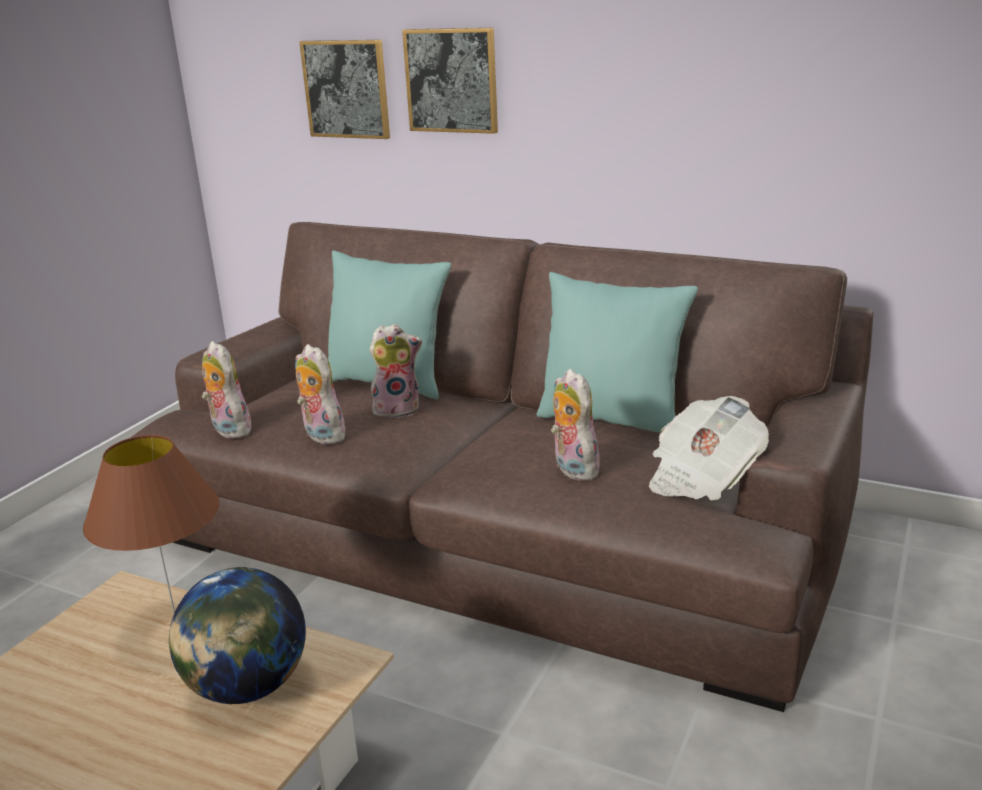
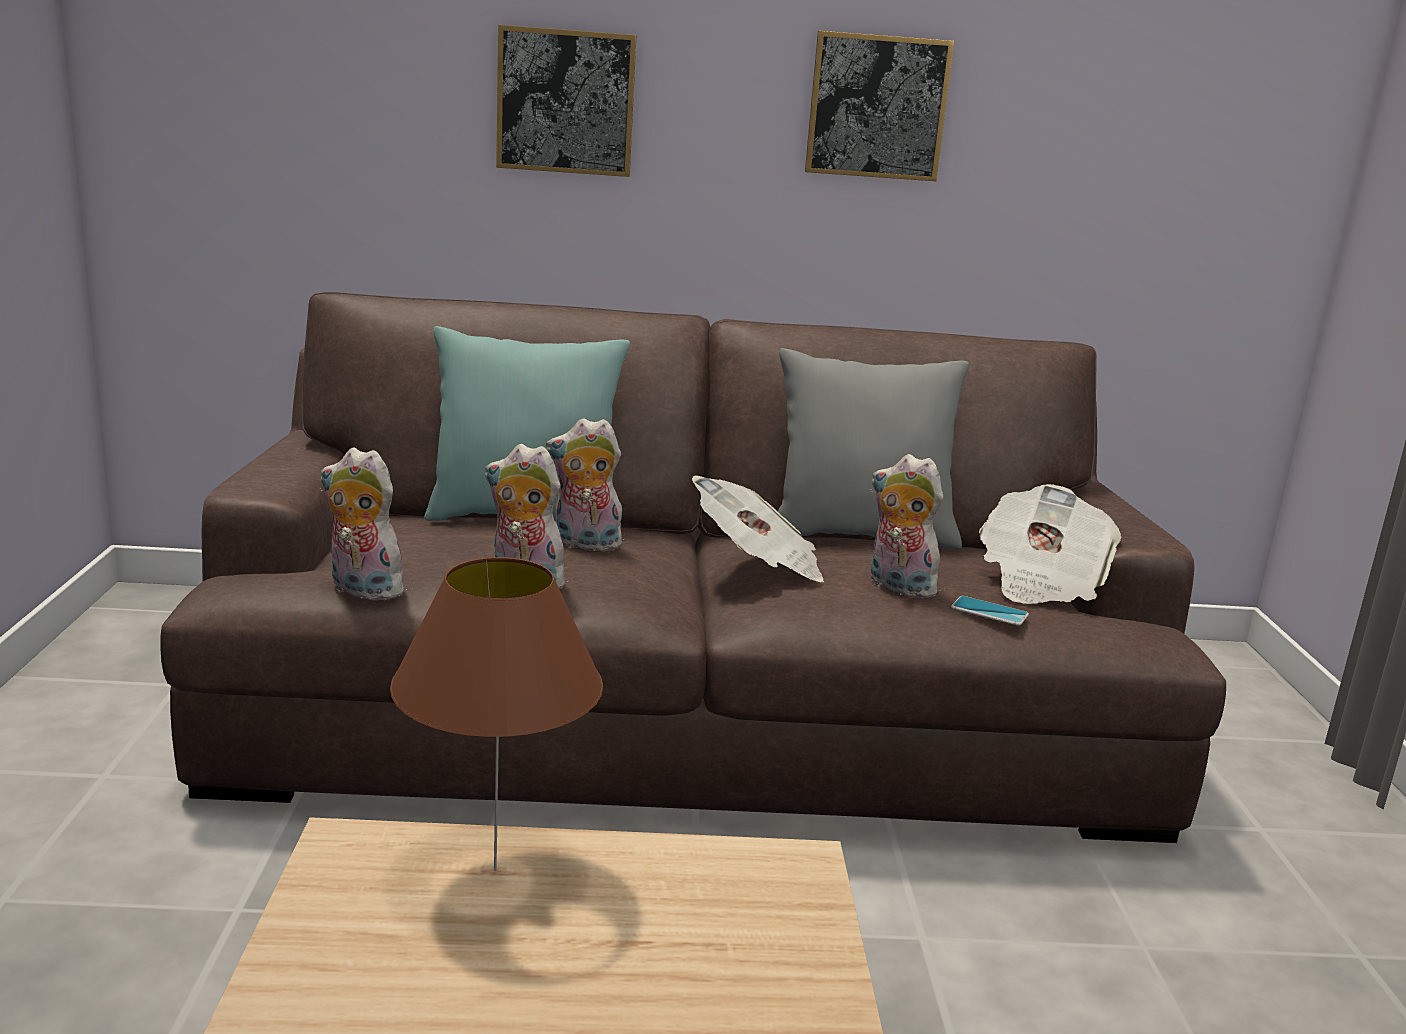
camera: 30 degrees left, 5 degrees down
(248, 687) = (698, 924): globe -> none
(346, 89) = (390, 103): picture -> picture (877, 107)
(397, 409) = (584, 545): plush toy -> plush toy turned 135 degrees counterclockwise
(493, 437) = (758, 564): none -> newspaper
(612, 419) = (860, 535): turquoise pillow -> grey pillow
(619, 499) = (989, 612): none -> phone

